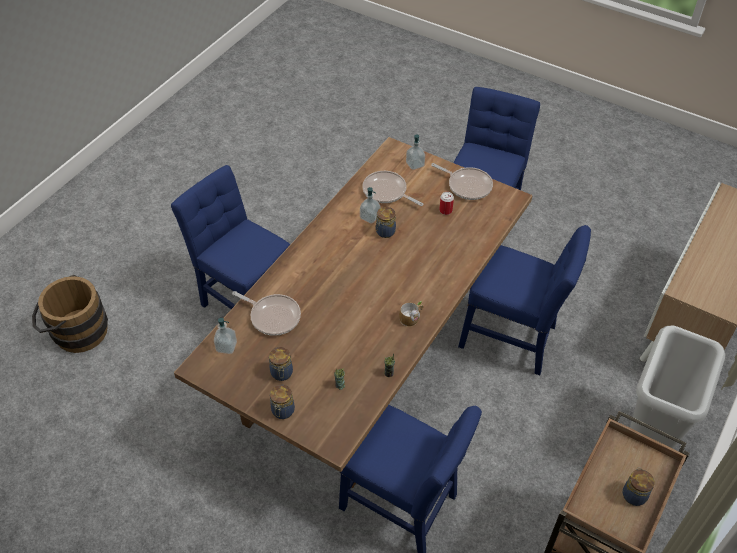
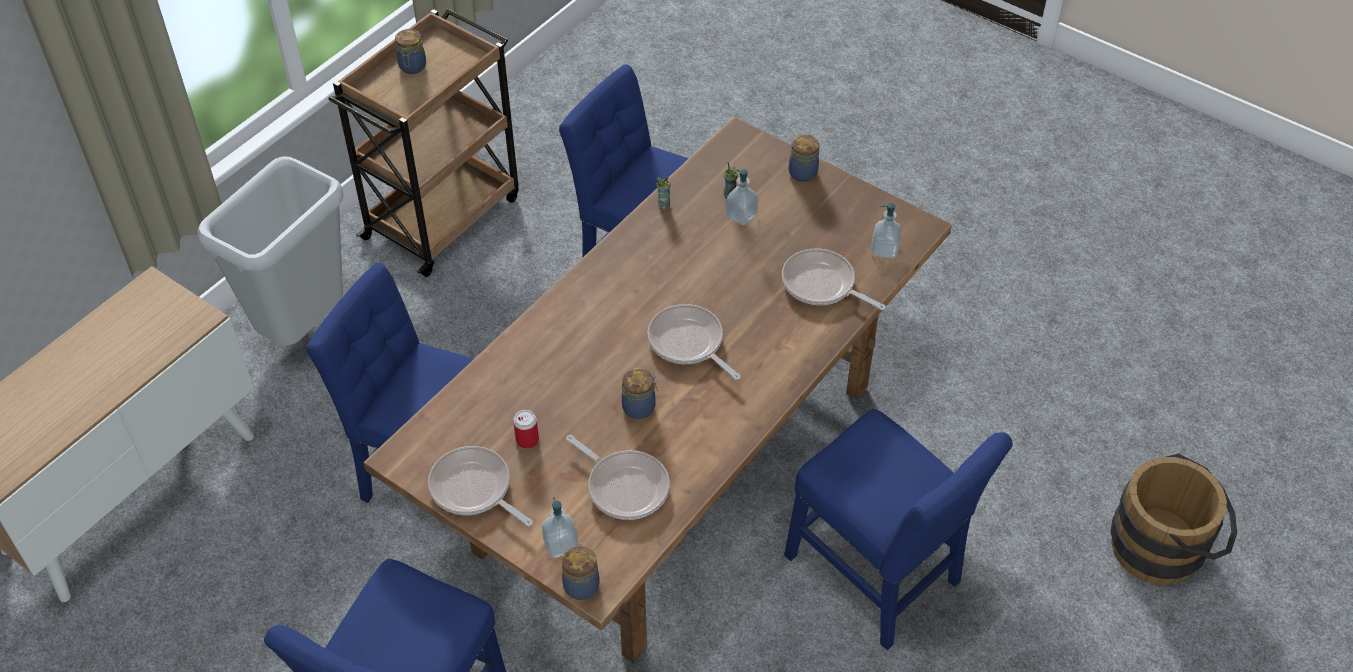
camera: 175 degrees left, 0 degrees up
(281, 373) = (806, 212): jar -> jar (581, 584)
(360, 271) = (688, 343): none -> frying pan
(370, 217) = (662, 436): soap dispenser -> soap dispenser (741, 216)
(412, 317) = (620, 270): mug -> none

